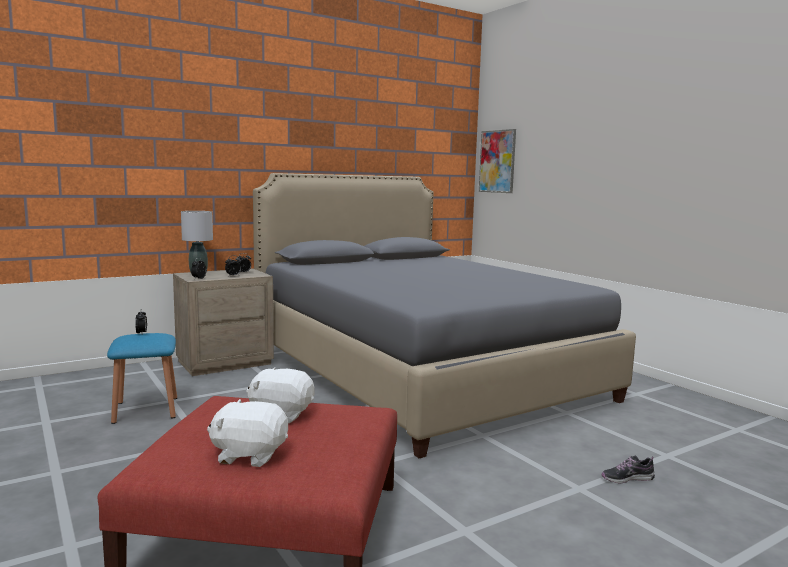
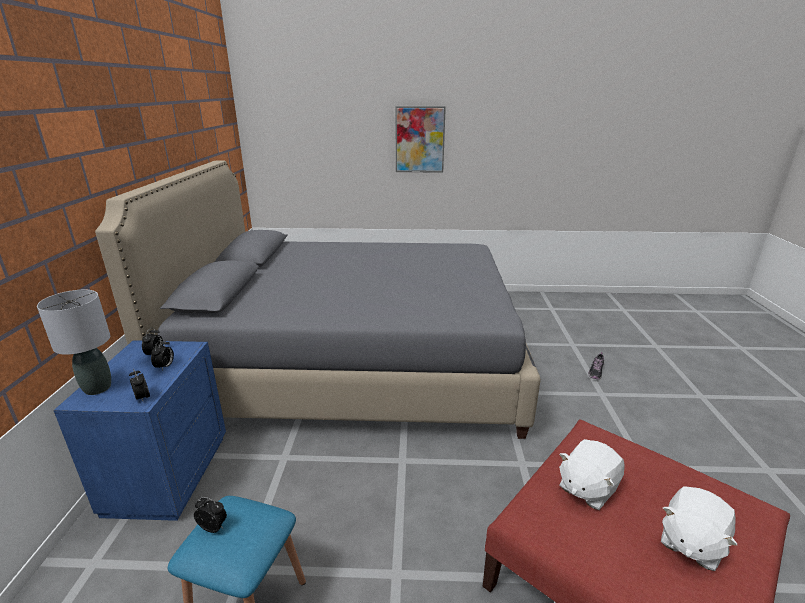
camera: 55 degrees left, 15 degrees up
(224, 362) = (166, 474): beige nightstand -> blue nightstand
(497, 161) = (273, 131): picture -> picture (419, 140)

